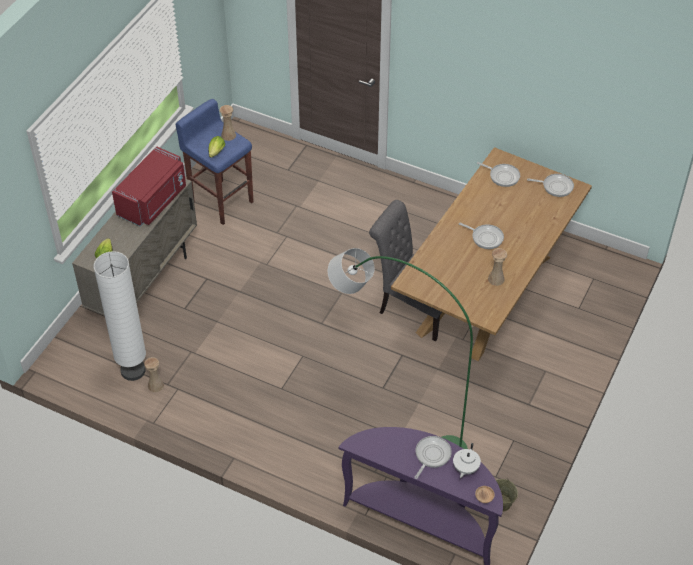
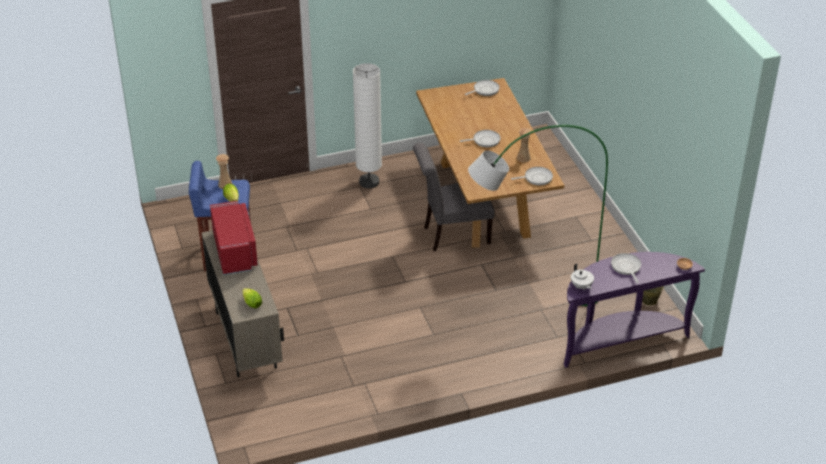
camera: 45 degrees left, 10 degrees down
(133, 370) = (317, 395): white floor lamp -> white floor lamp (369, 182)
(155, 385) = (346, 392): beige vase -> none
(465, 468) = (653, 260): white teapot -> white teapot (581, 286)
(502, 176) = (445, 103): frying pan -> frying pan (536, 178)

